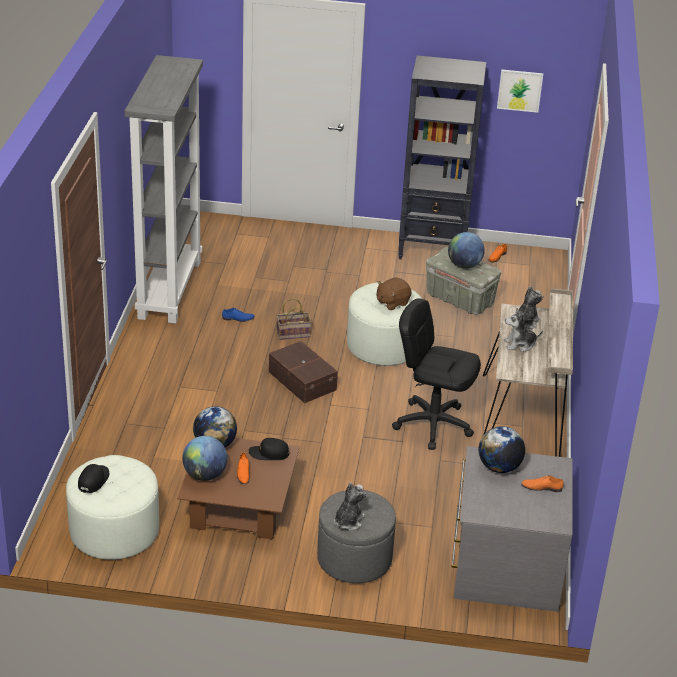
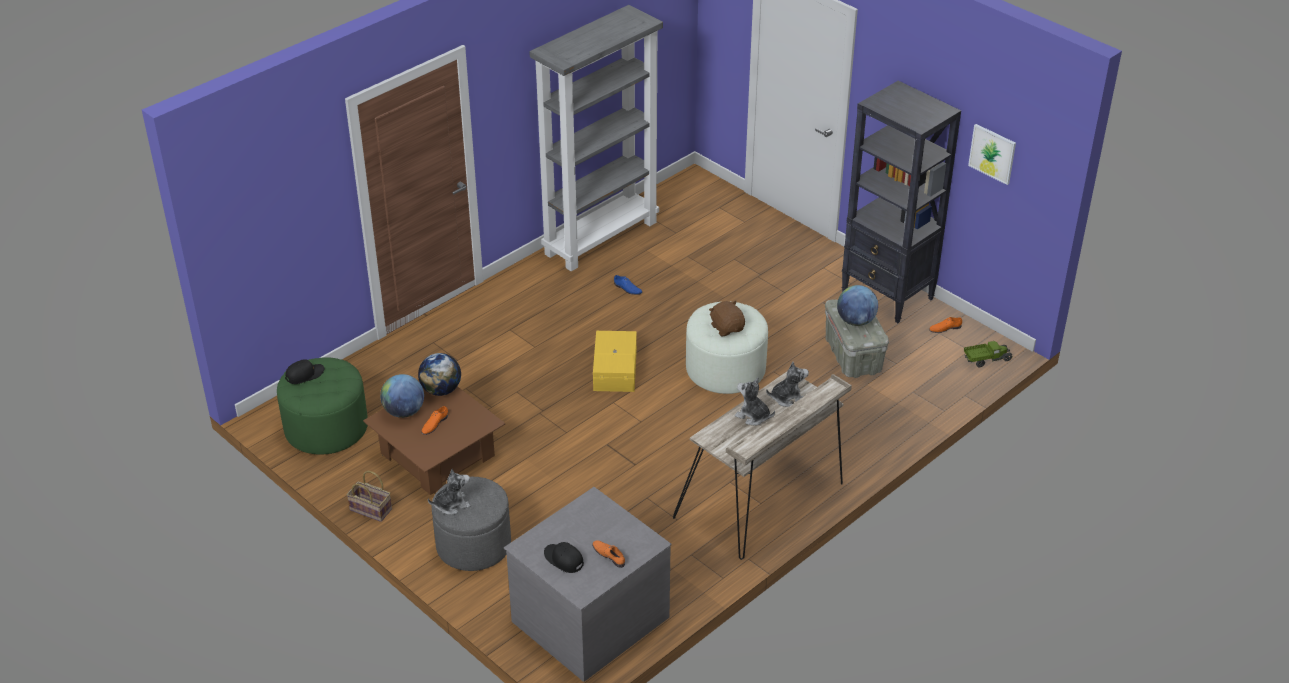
camera: 40 degrees right, 5 degrees up
(114, 531) = (326, 427): white ottoman -> green ottoman
(269, 453) = (473, 418): black cap -> black cap (563, 559)
(294, 333) = (659, 323): basket -> basket (372, 509)
(303, 380) = (616, 369): brown storage box -> yellow storage box
(392, 302) = (727, 328): brown plush toy -> brown plush toy turned 60 degrees clockwise
(433, 424) = (680, 462): black office chair -> none
(499, 467) = (595, 519): globe -> none
(548, 266) = (986, 359): none -> toy truck

